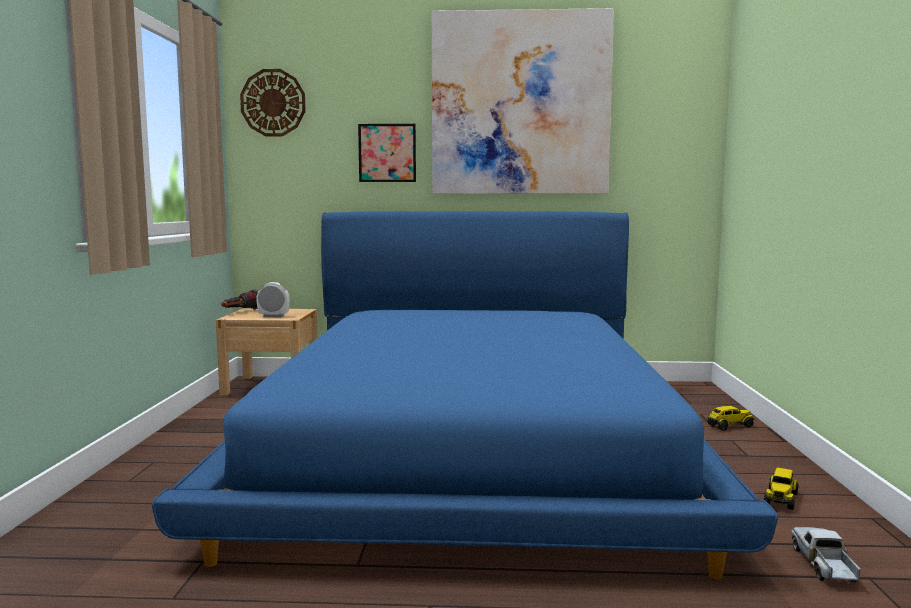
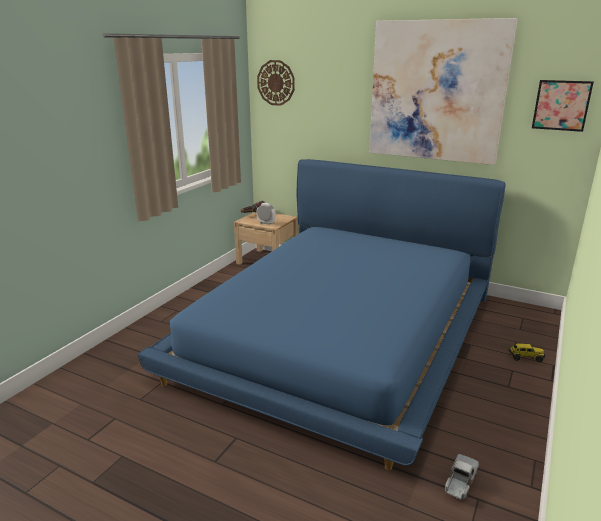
camera: 25 degrees right, 15 degrees up
(387, 153) = (343, 121): picture -> picture (561, 105)
(781, 499) = (490, 427): toy truck -> none

